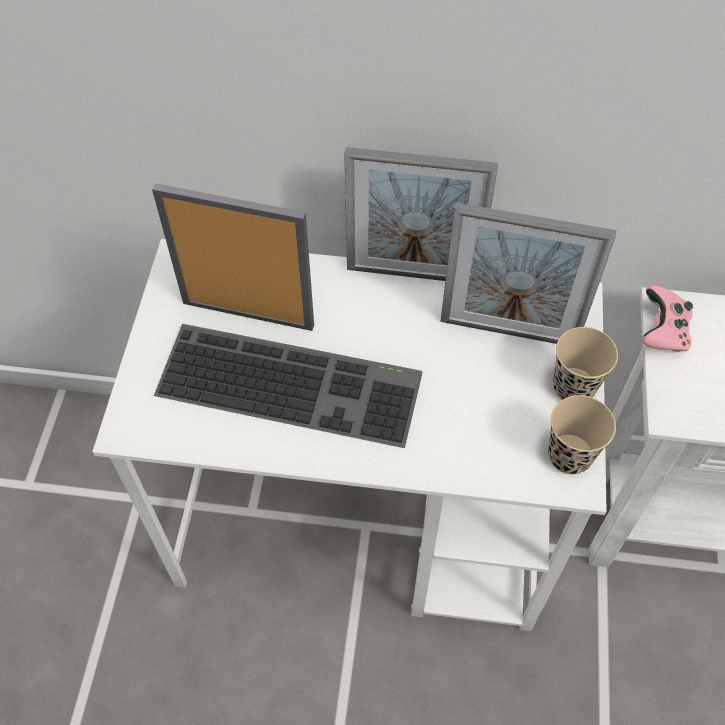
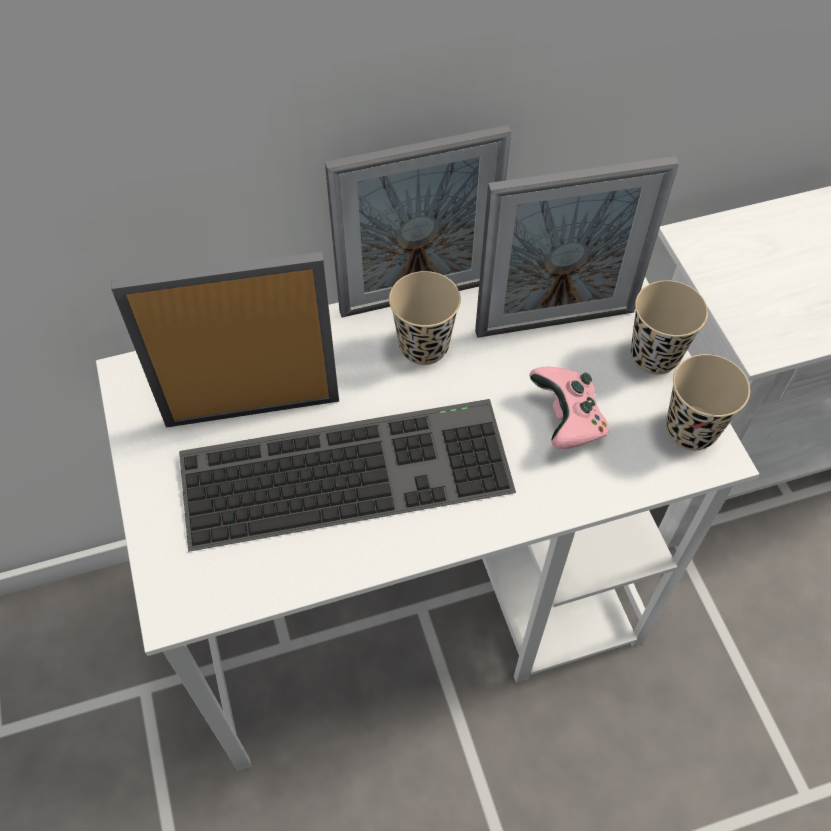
camera: 25 degrees left, 0 degrees up
(396, 313) = (424, 346): none -> beige cup
(662, 333) = (705, 266): pink game controller -> pink game controller (567, 421)

